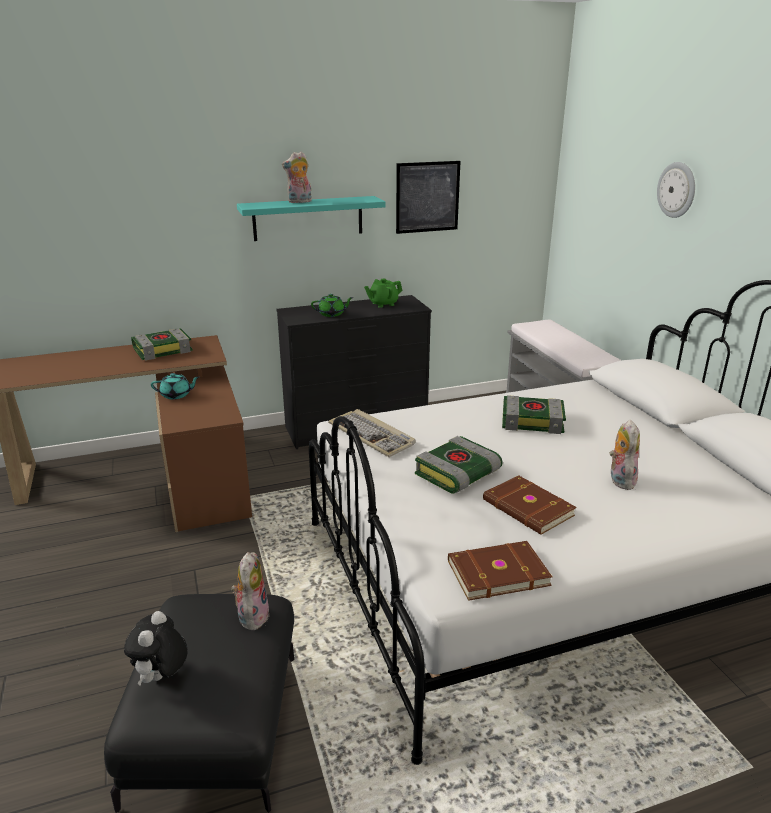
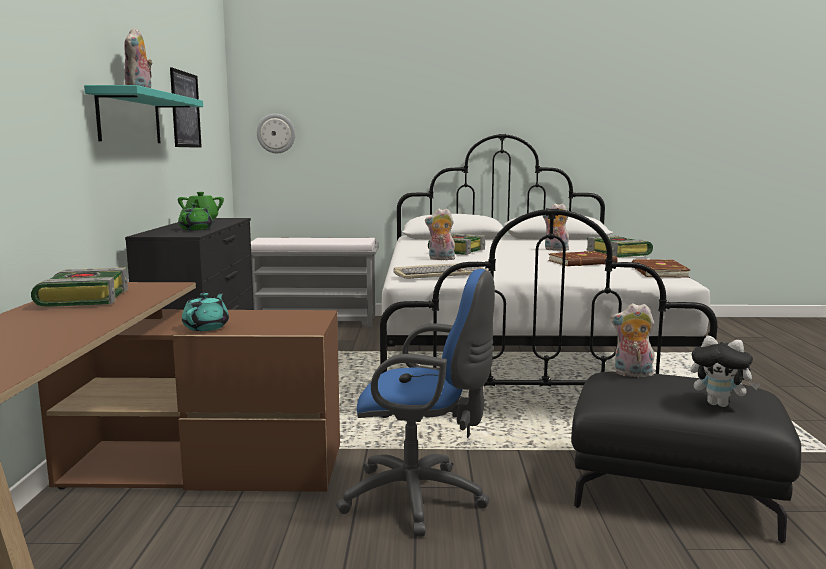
camera: 70 degrees left, 15 degrees down
(175, 576) = (421, 499): none -> blue office chair
(457, 474) = (526, 267): book -> book (619, 254)
(467, 421) = (440, 259): none -> plush toy
(677, 190) = (390, 94): wall clock -> wall clock (276, 133)

